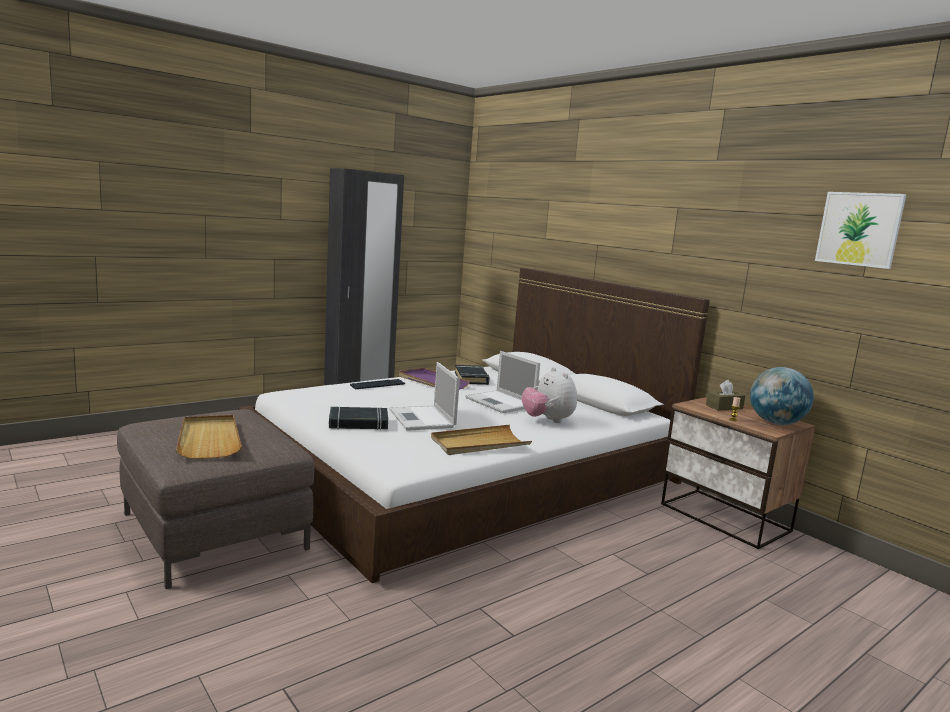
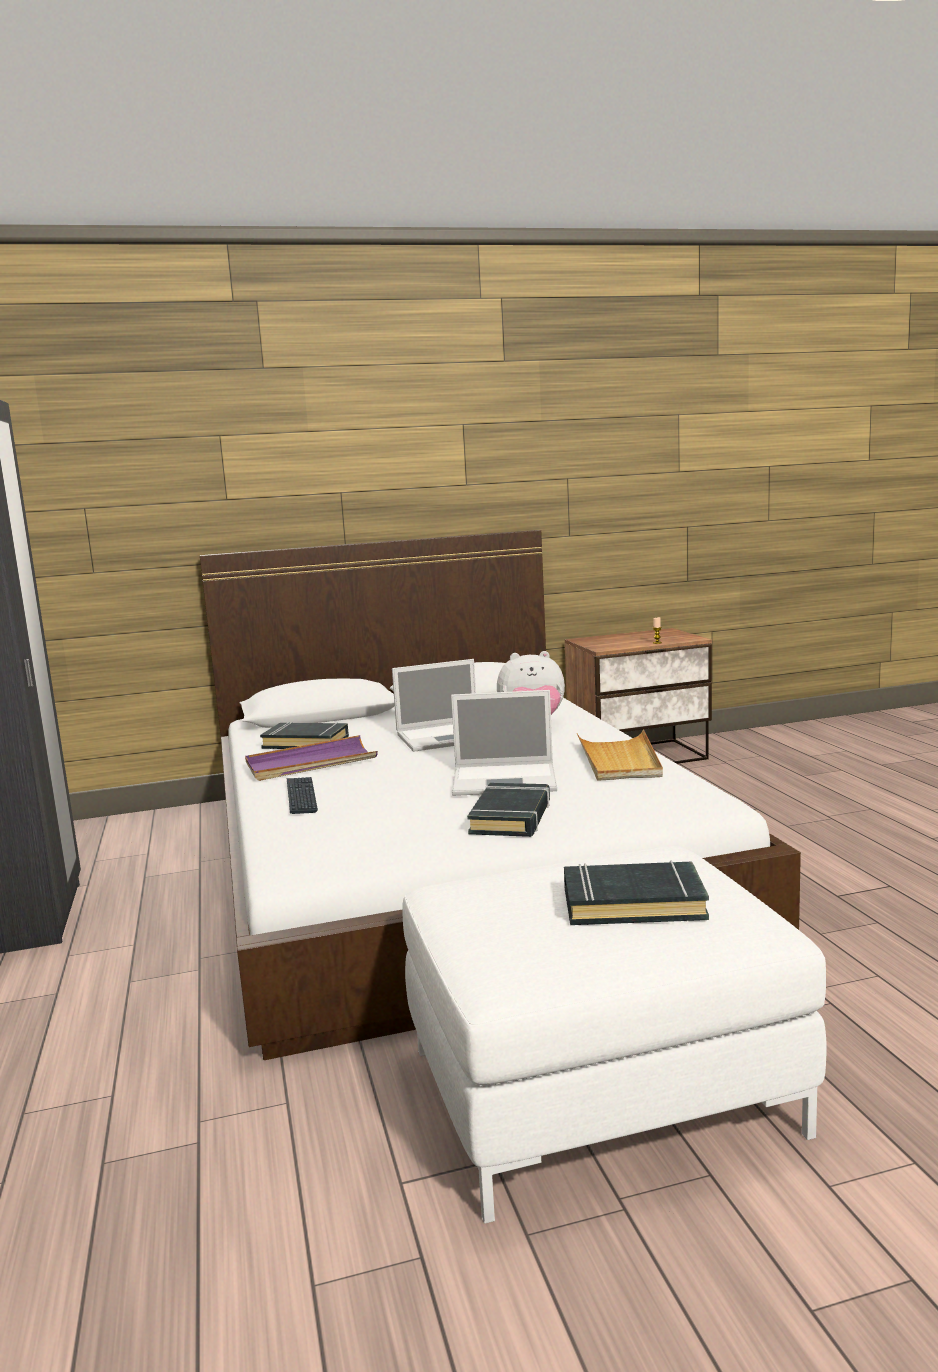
camera: 65 degrees left, 0 degrees up
(209, 439) = (633, 903): beige tray -> black book
(214, 531) = (600, 1090): brown ottoman -> white ottoman
(724, 407) = (611, 640): brown tissue box -> none
(775, 423) = (667, 634): globe -> none
(859, 229) = (670, 426): picture -> none

